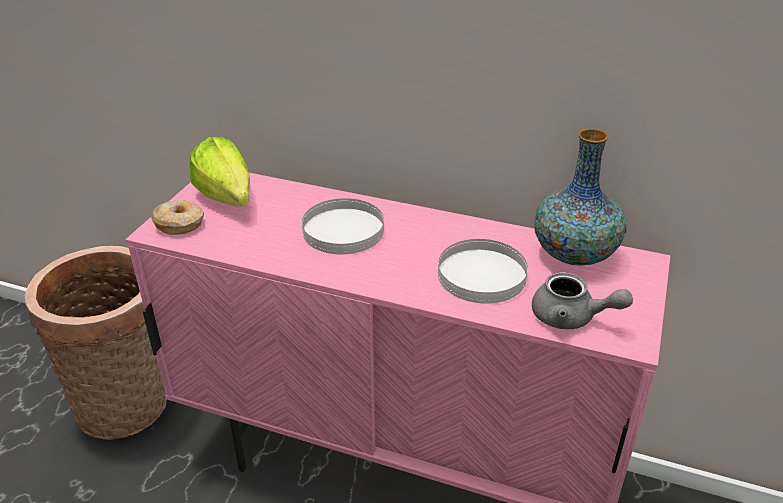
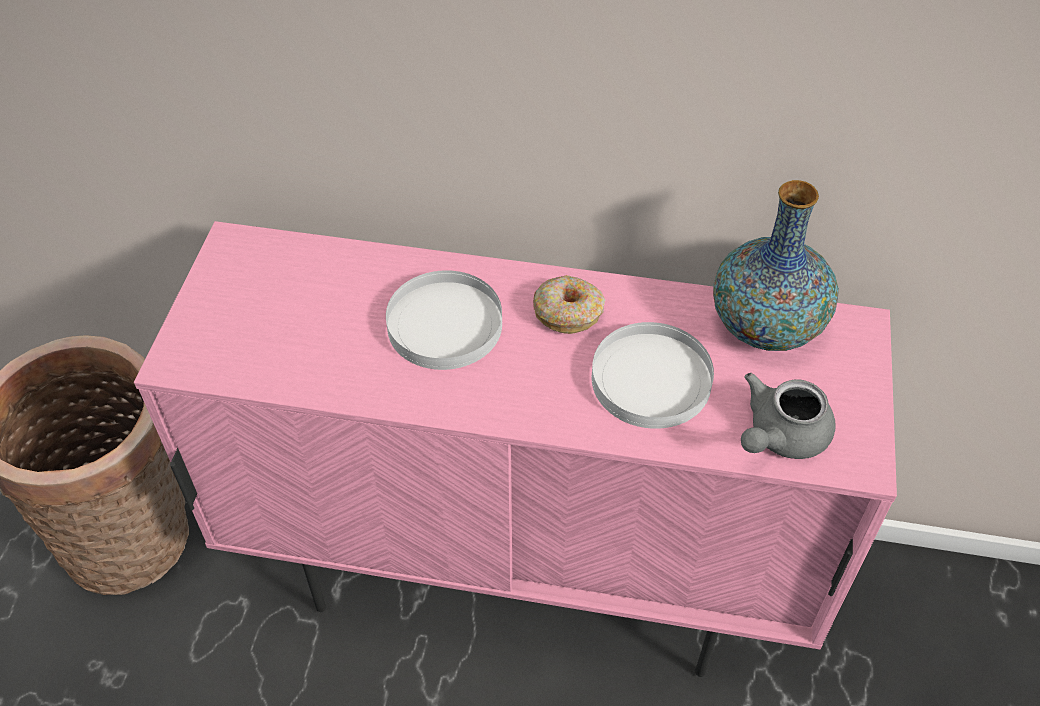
camera: 10 degrees left, 15 degrees up
(180, 224) = (206, 344): donut -> donut (568, 312)
(228, 203) = (265, 293): lettuce -> none
(571, 318) = (779, 436): grey teapot -> grey teapot turned 120 degrees clockwise

